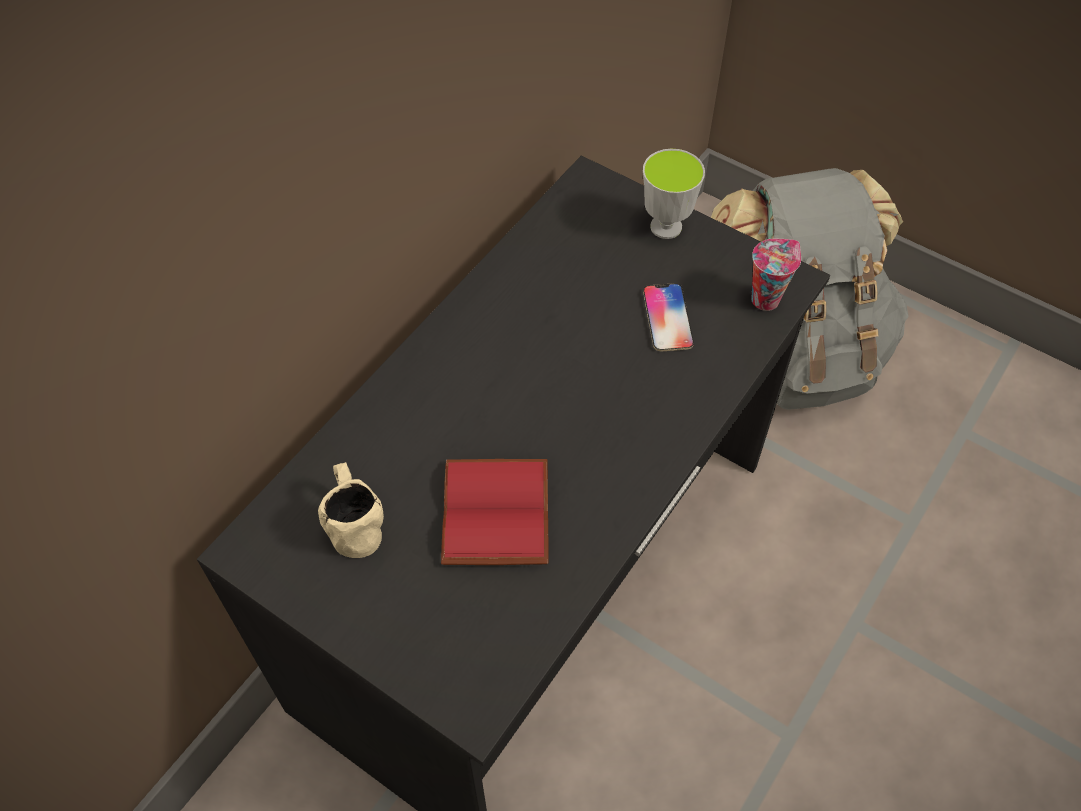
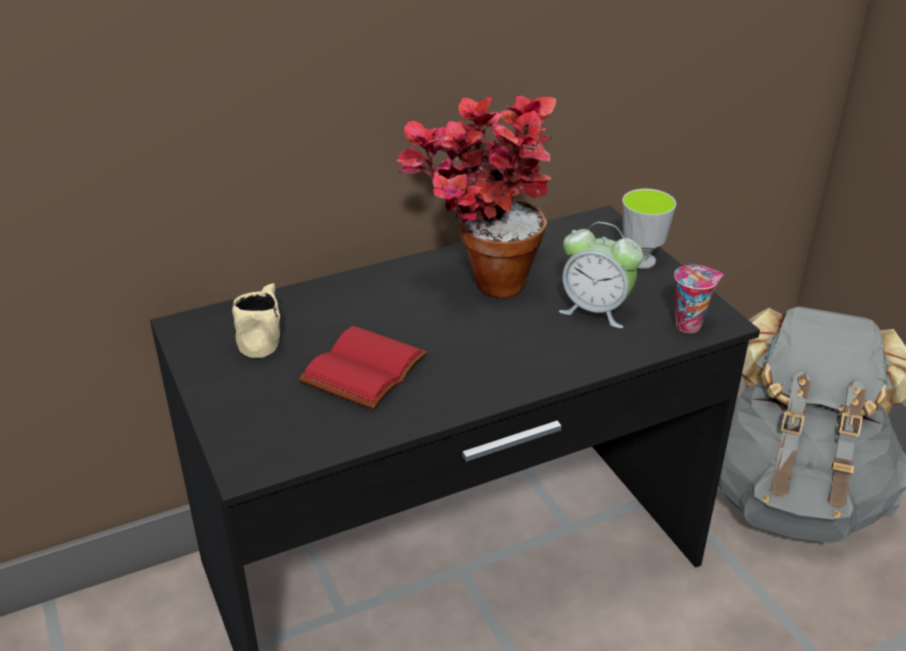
camera: 30 degrees right, 20 degrees down
(527, 331) = (480, 283): none -> potted plant
(667, 318) = (596, 310): phone -> alarm clock

